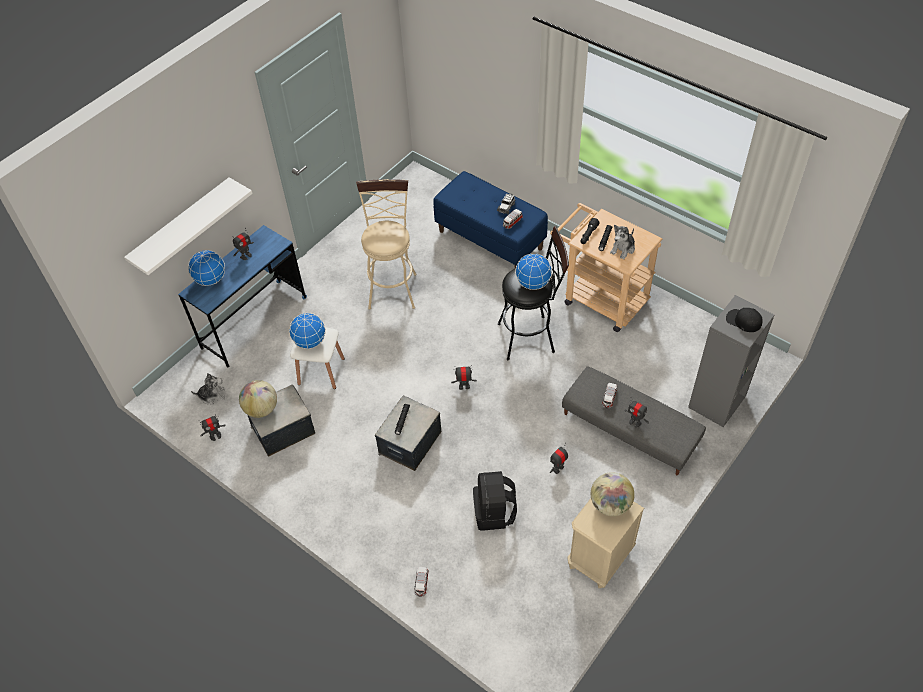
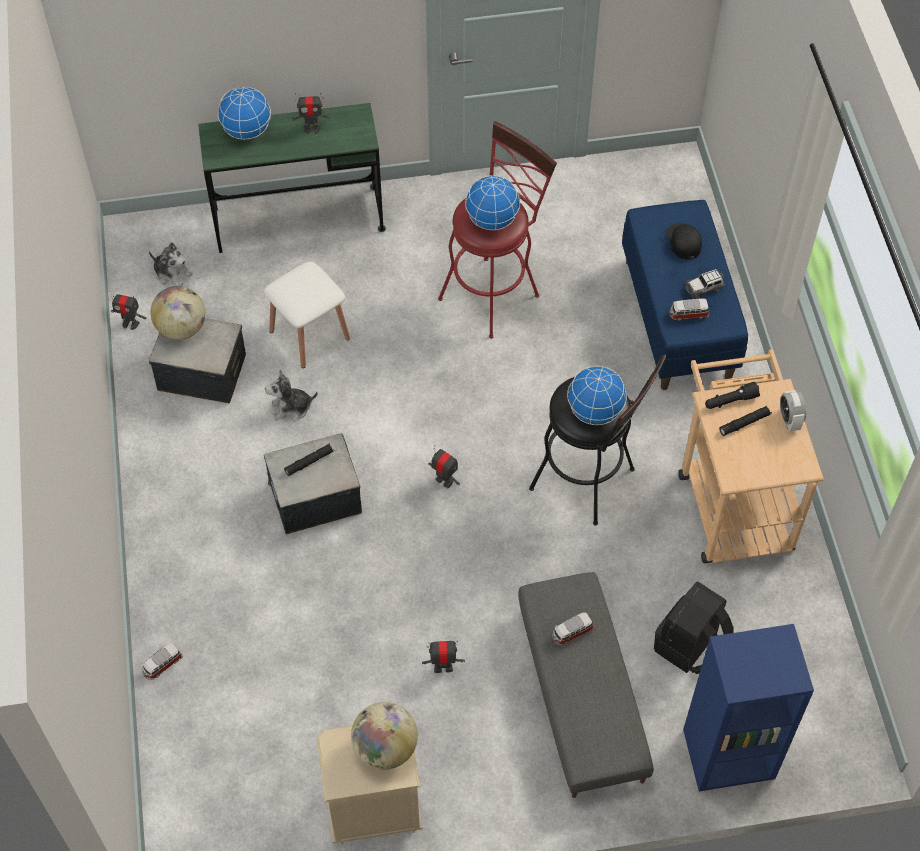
camera: 40 degrees right, 5 degrees up
(182, 226) = (234, 43): white shelf -> none
(254, 322) = (299, 219): blue desk -> green desk
(310, 342) = (297, 288): globe -> globe (492, 220)
(392, 287) = (494, 292): beige stool -> red stool
(494, 513) = (318, 656): black backpack -> black backpack (690, 646)
(621, 225) = (789, 420): none -> alarm clock
(623, 249) = (753, 453): plush toy -> plush toy (291, 408)
(635, 422) = (569, 687): toy robot -> none
(717, 402) = (728, 755): grey bookcase -> blue bookcase
(743, 321) = (762, 664): black cap -> black cap (683, 241)

